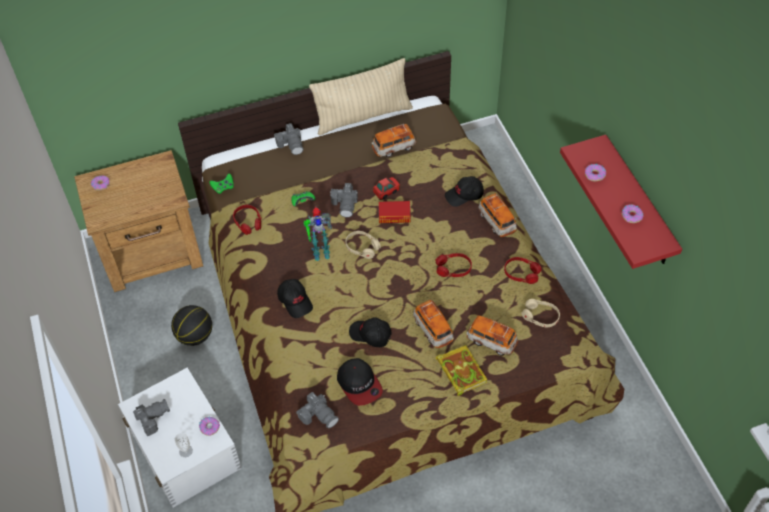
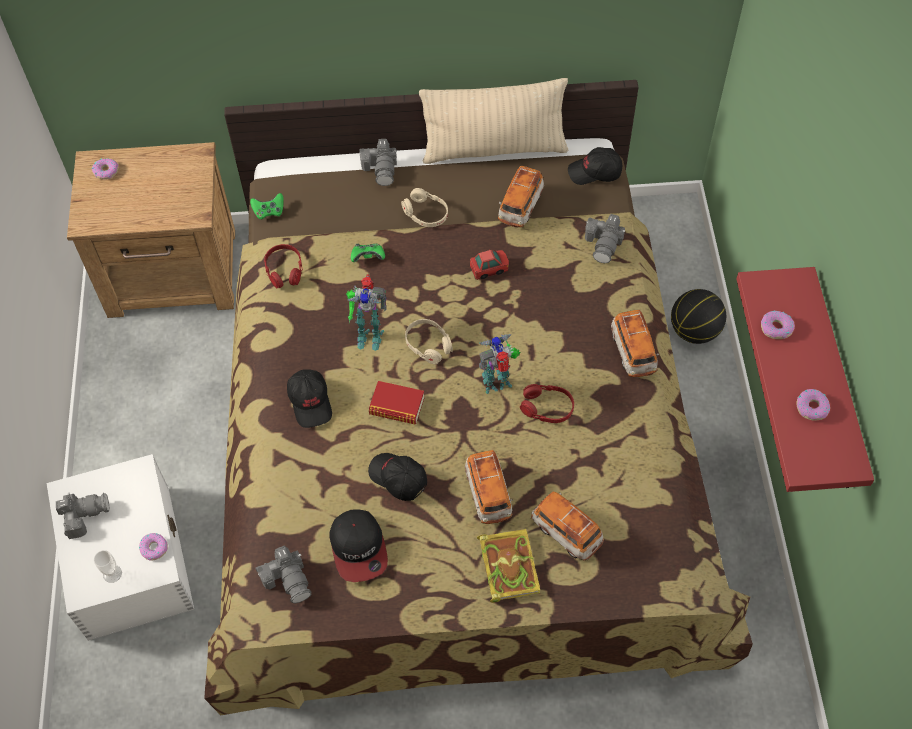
camera: 15 degrees right, 5 degrees up
(194, 336) = (191, 405): basketball -> basketball (694, 331)
(345, 204) = (426, 275): camera -> camera (604, 244)
(394, 148) = (520, 206): toy car -> toy car turned 60 degrees counterclockwise
(394, 215) = (489, 307): book -> book (397, 406)
(416, 261) = (498, 383): none -> toy robot
(464, 195) = (598, 300): black cap -> black cap (595, 172)
(521, 273) = (643, 439): red headphones -> none
(540, 316) = (650, 512): beige headphones -> beige headphones (425, 213)

